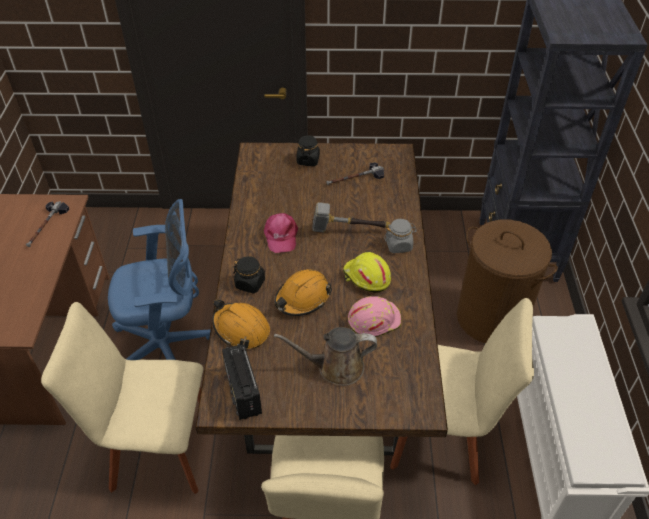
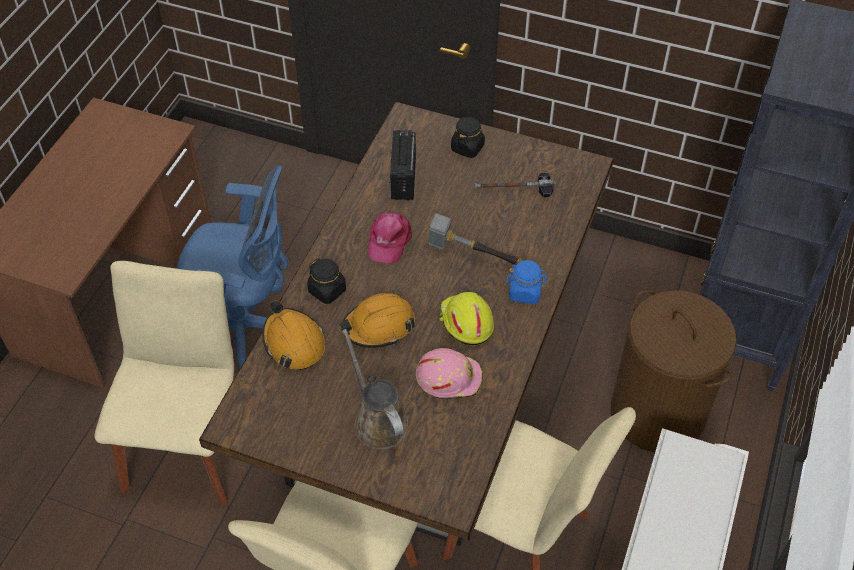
camera: 20 degrees right, 5 degrees up
(46, 226) = (136, 154): hammer -> none
(156, 448) = (189, 446): beige chair -> beige chair turned 75 degrees clockwise
(243, 393) = (264, 417): radio -> radio (403, 179)
(335, 367) = (378, 420): brown watering can -> brown watering can turned 45 degrees clockwise
(399, 245) = (525, 292): grey jar -> blue jar

